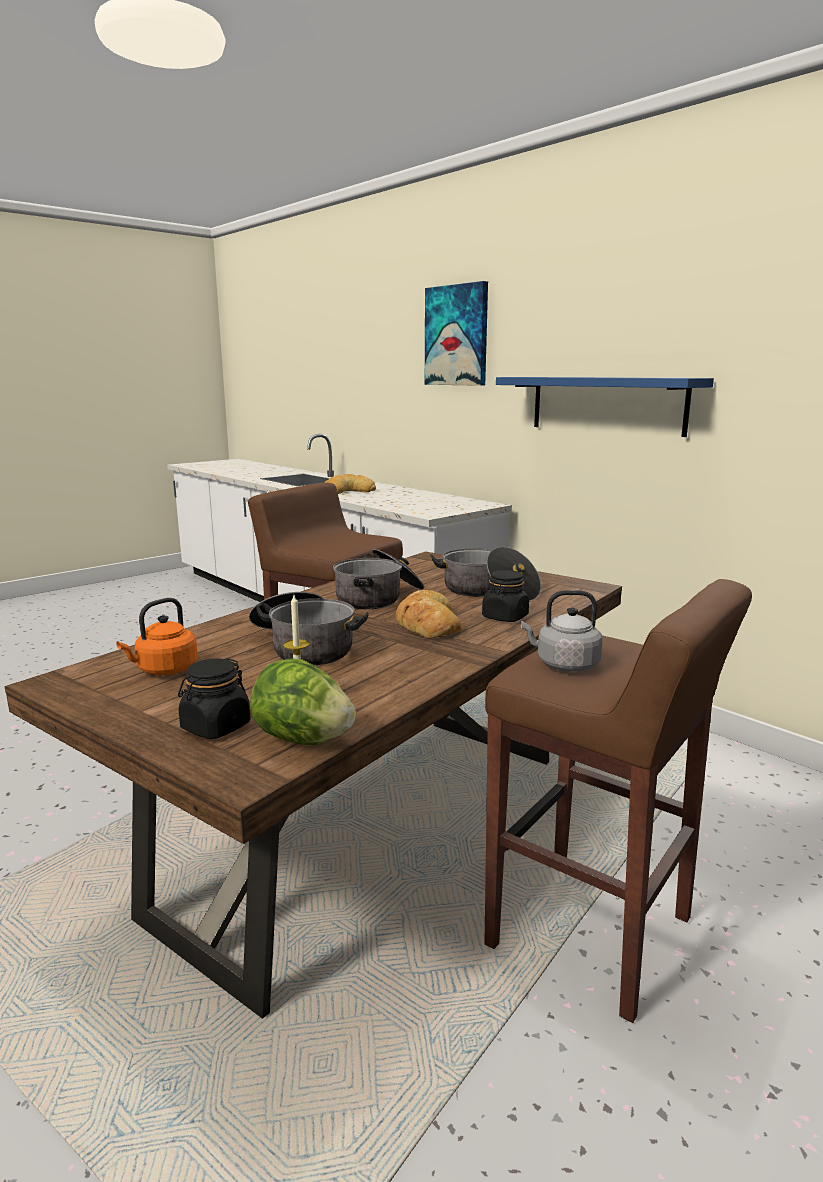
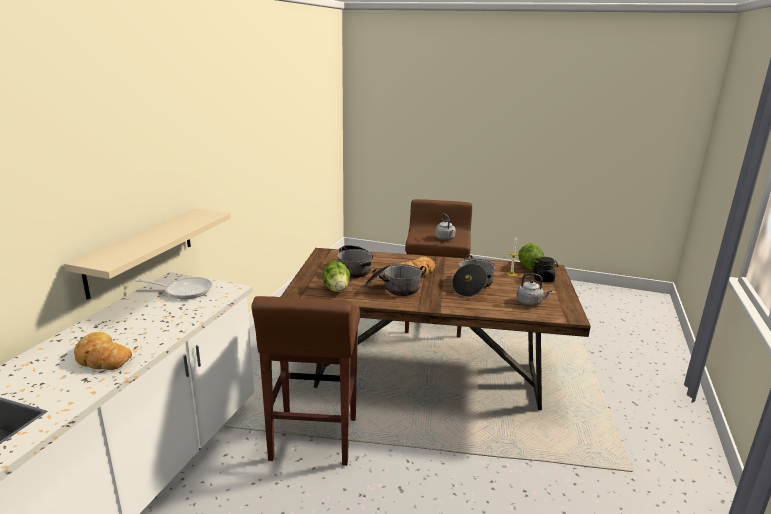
camera: 120 degrees left, 5 degrees up
(164, 670) = (530, 302): orange kettle -> grey kettle
(420, 573) = (336, 289): none -> lettuce
(448, 505) = (184, 290): none -> frying pan
(457, 336) = (80, 148): picture -> none
(493, 463) = (141, 251): none -> beige shelf
(505, 617) = (390, 260): black jar -> none
(606, 404) = (205, 172): blue shelf -> none

